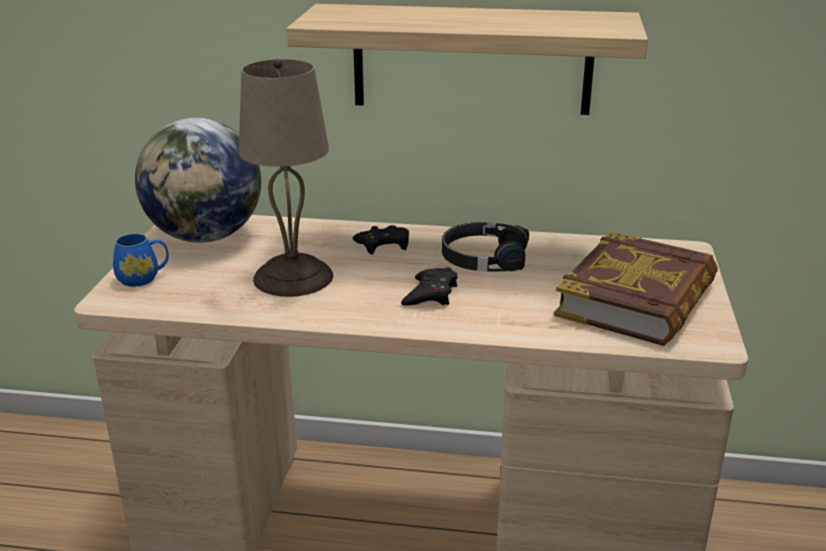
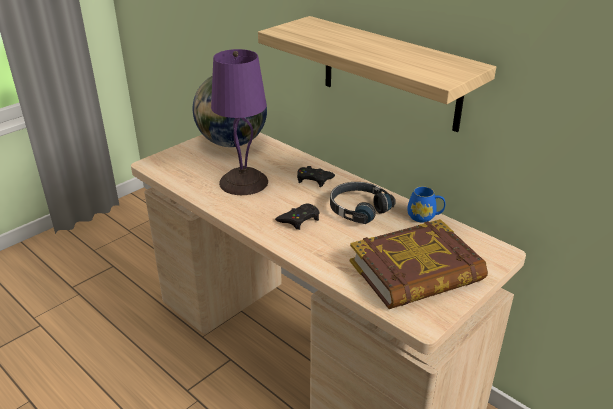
camera: 35 degrees right, 5 degrees up
(143, 278) = (177, 157): blue mug -> blue mug (424, 217)
(294, 276) = (245, 182): beige table lamp -> purple table lamp

